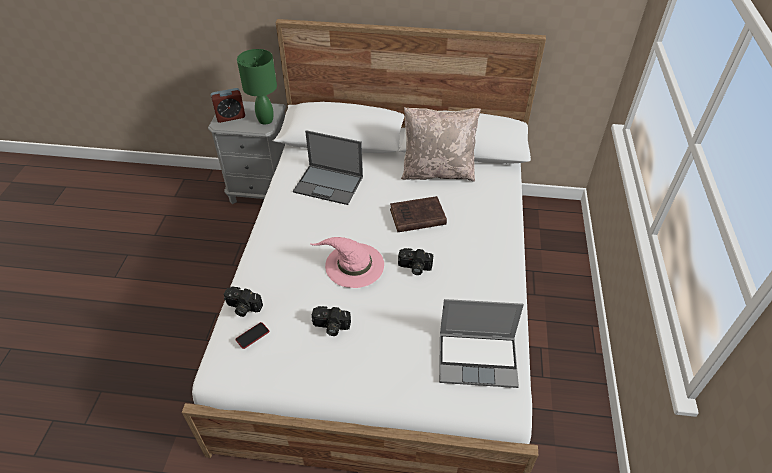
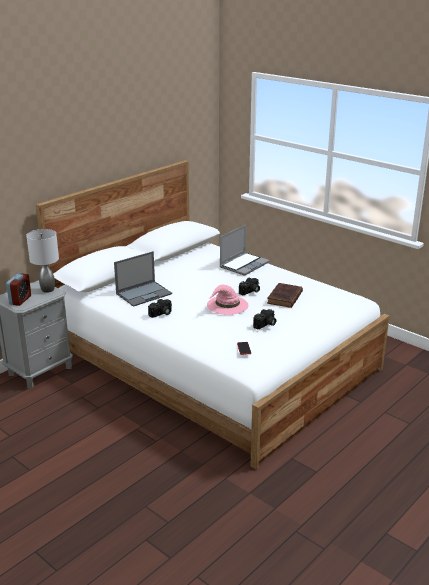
camera: 55 degrees left, 20 degrees down
(242, 308) = (216, 347): camera -> camera (161, 314)
(265, 120) = (47, 290): green table lamp -> grey table lamp
(416, 217) = (212, 279): brown book -> brown book (284, 298)
(437, 171) = (183, 262): beige pillow -> none
(478, 359) = (331, 297): laptop -> laptop (244, 264)

